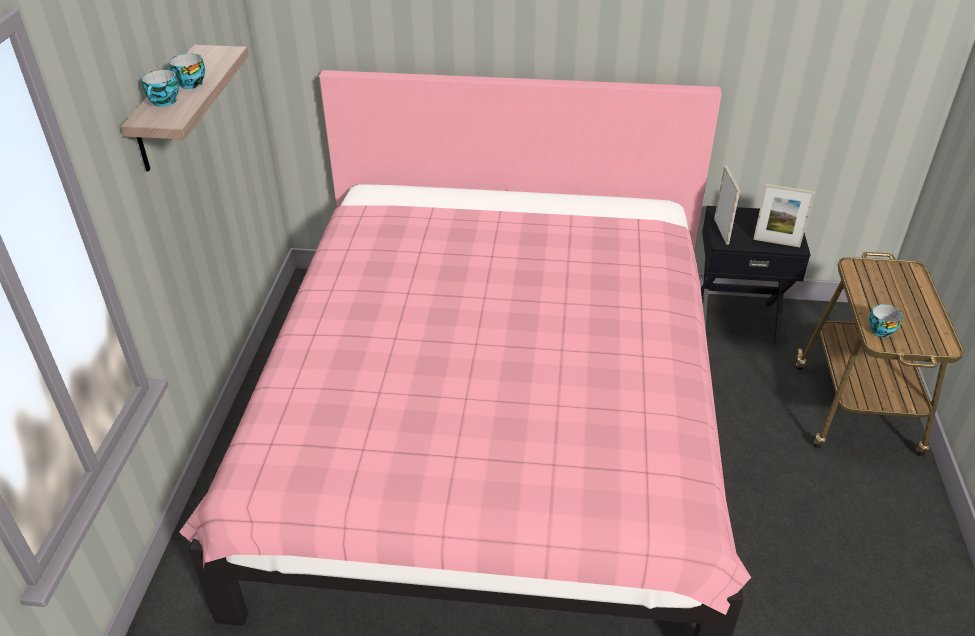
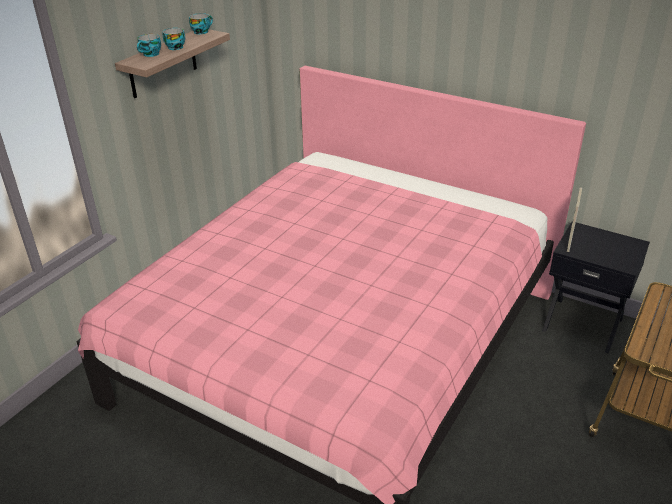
camera: 25 degrees right, 5 degrees down
(776, 242) = (611, 260): picture frame -> none
(880, 329) = (647, 342): cup -> cup (201, 32)

